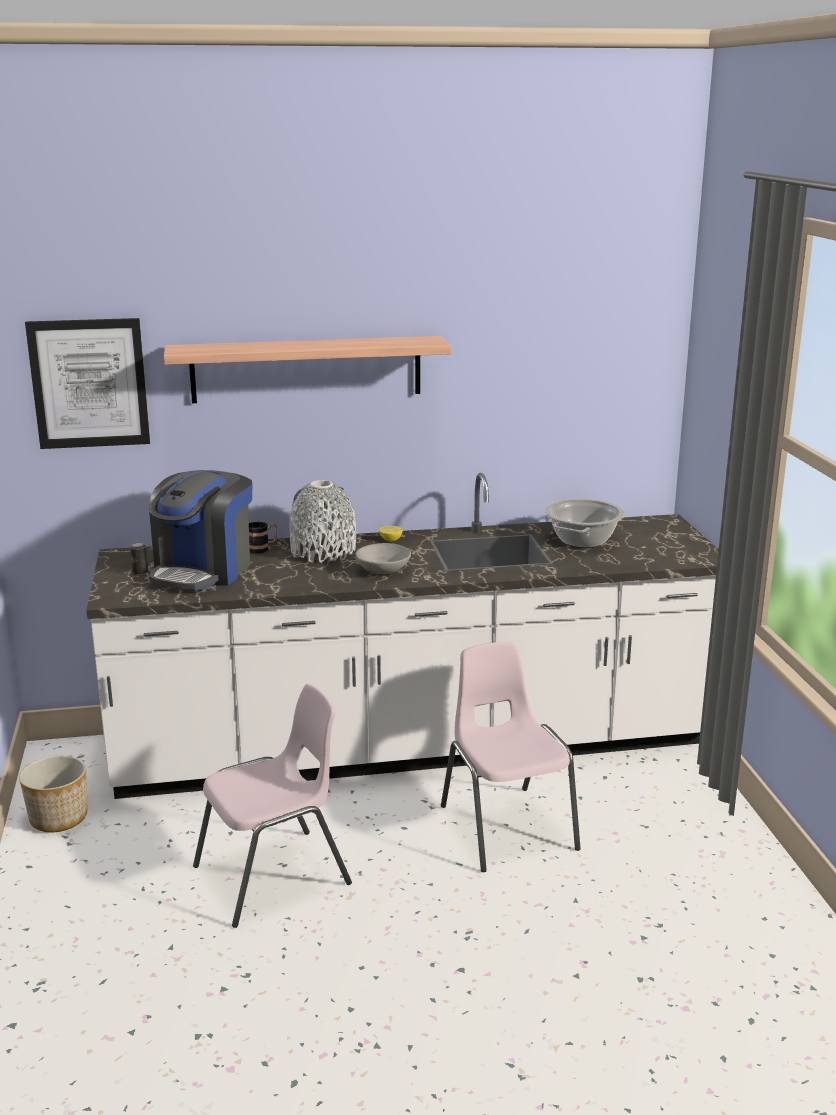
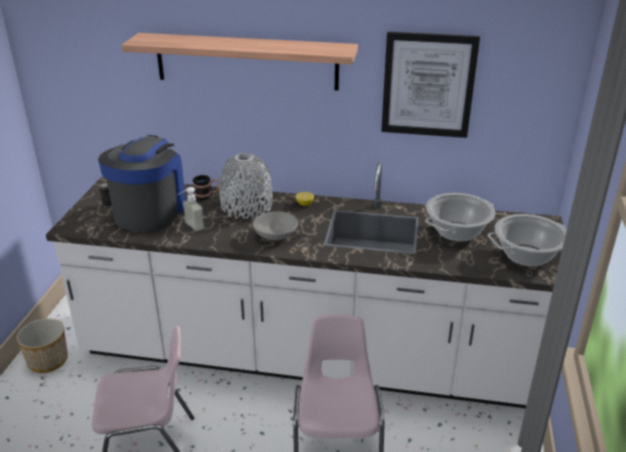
camera: 20 degrees right, 10 degrees up
(89, 383) = (87, 57): picture -> picture (428, 85)
(203, 571) = (150, 211): coffee machine -> coffee machine turned 150 degrees clockwise
(270, 578) = (190, 227): none -> soap dispenser
(669, 549) = (527, 255): none -> cooking pot

